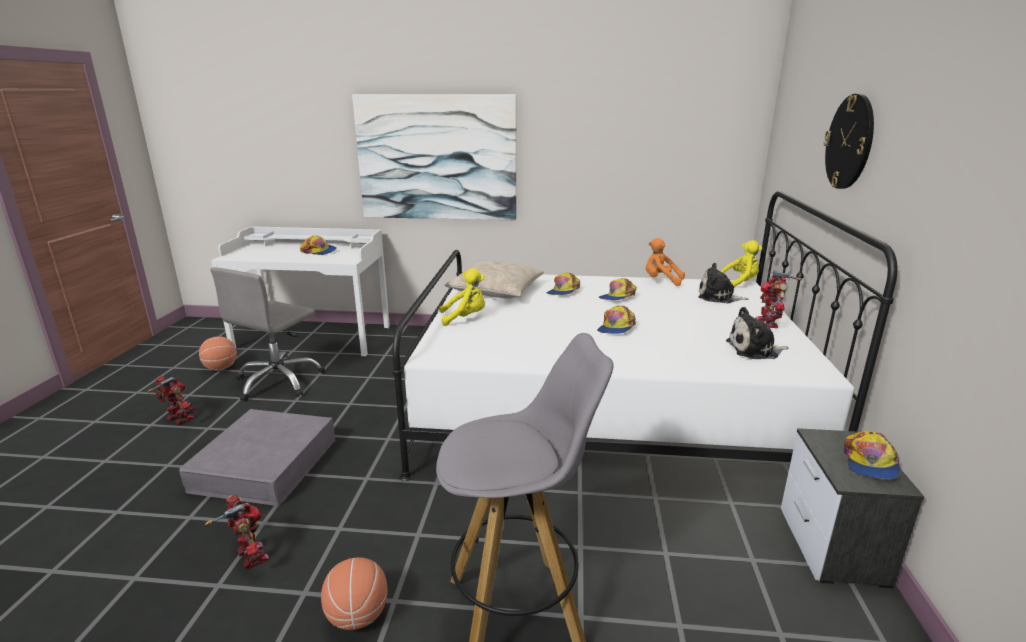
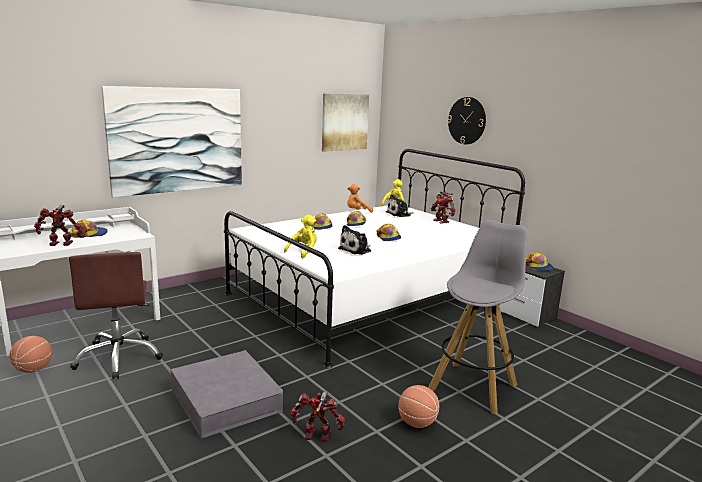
camera: 45 degrees left, 5 degrees down
(178, 419) = (81, 412): toy robot -> toy robot (61, 244)
(279, 381) = (119, 357): grey office chair -> brown office chair
(496, 290) = (282, 234): beige pillow -> none
(693, 143) = (344, 122): none -> picture
(755, 350) = (459, 233): plush toy -> plush toy (356, 250)

